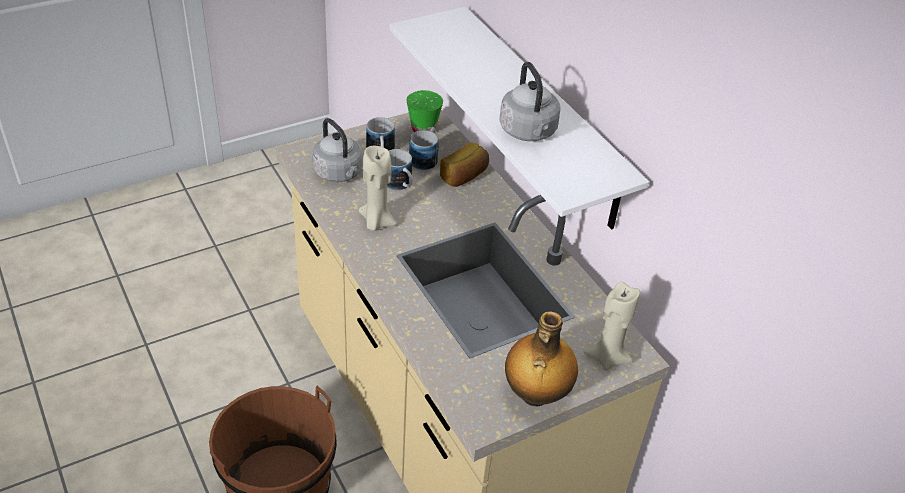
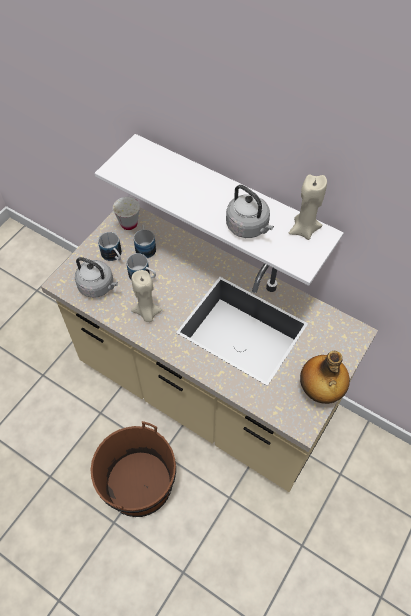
camera: 25 degrees left, 15 degrees up
(423, 129) = (129, 224): green cup -> white cup
(464, 176) = (179, 249): bread -> none
(607, 357) = (342, 342): beige candle -> beige candle (303, 230)

